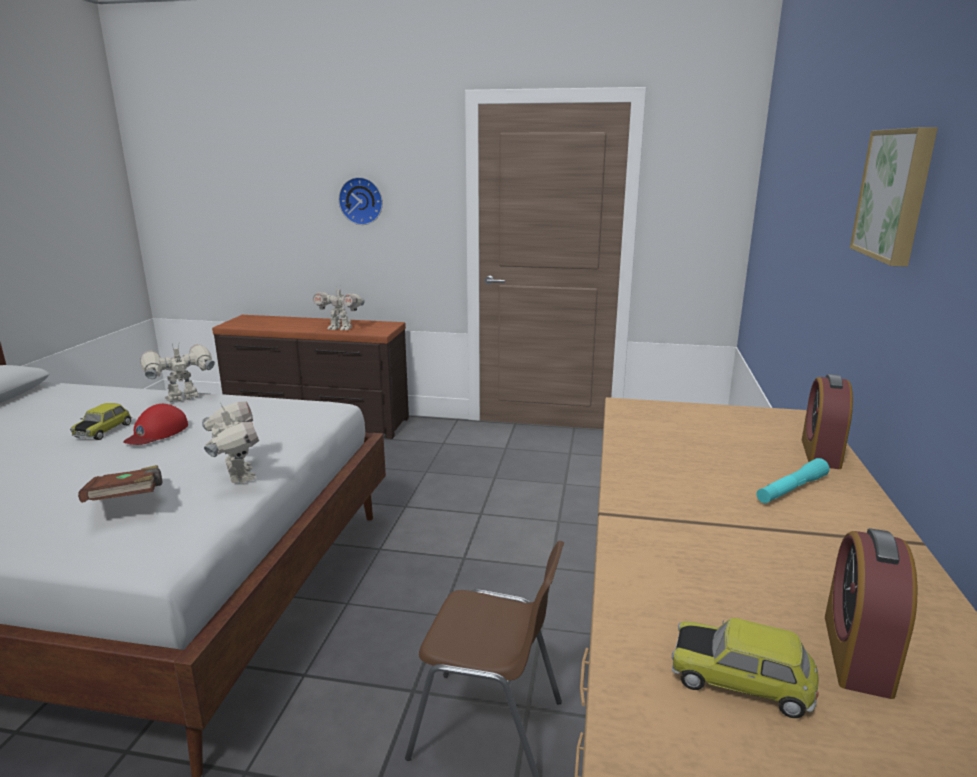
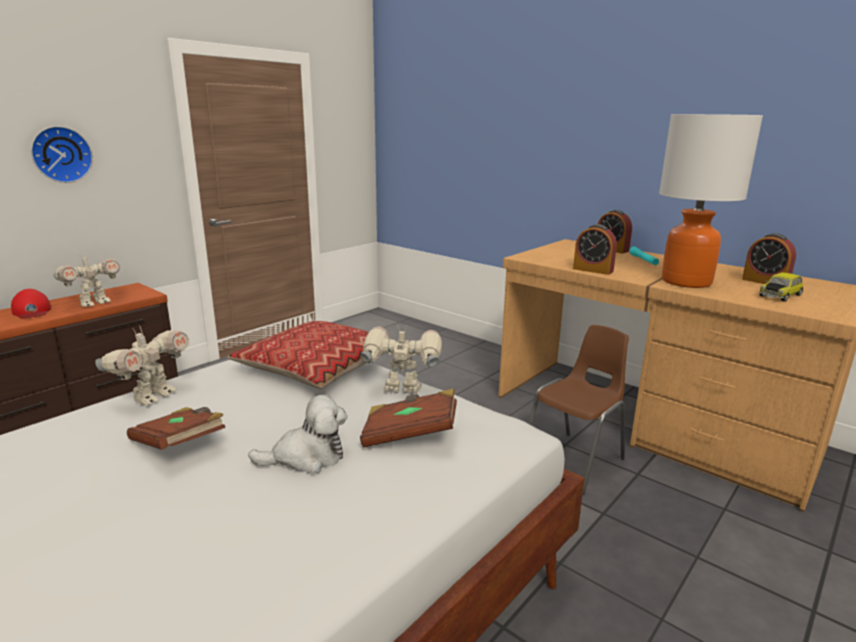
camera: 60 degrees left, 0 degrees up
(84, 474) = (306, 457): none -> plush toy
(103, 430) = (180, 445): toy car -> brown book
(157, 432) = (239, 416): red cap -> red cap (32, 311)
(183, 399) = (152, 397): toy robot -> toy robot turned 150 degrees counterclockwise
(274, 429) = (316, 367): none -> pillow
(632, 458) = (593, 270): none -> alarm clock
(685, 547) = (686, 282): none -> table lamp
(896, 194) = (610, 123): picture -> none

